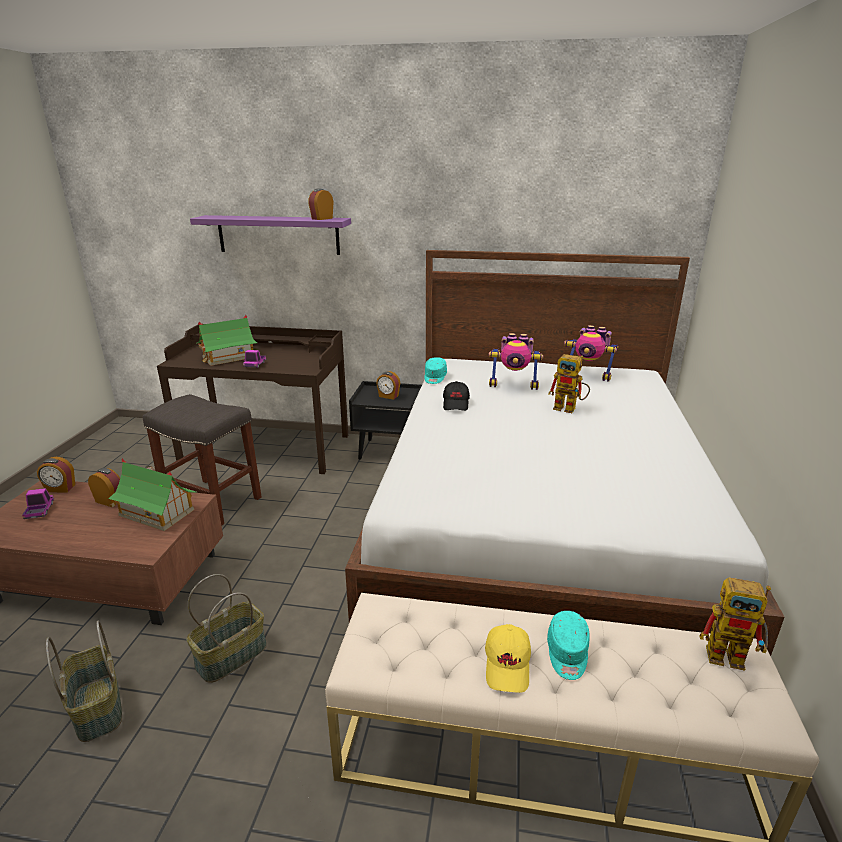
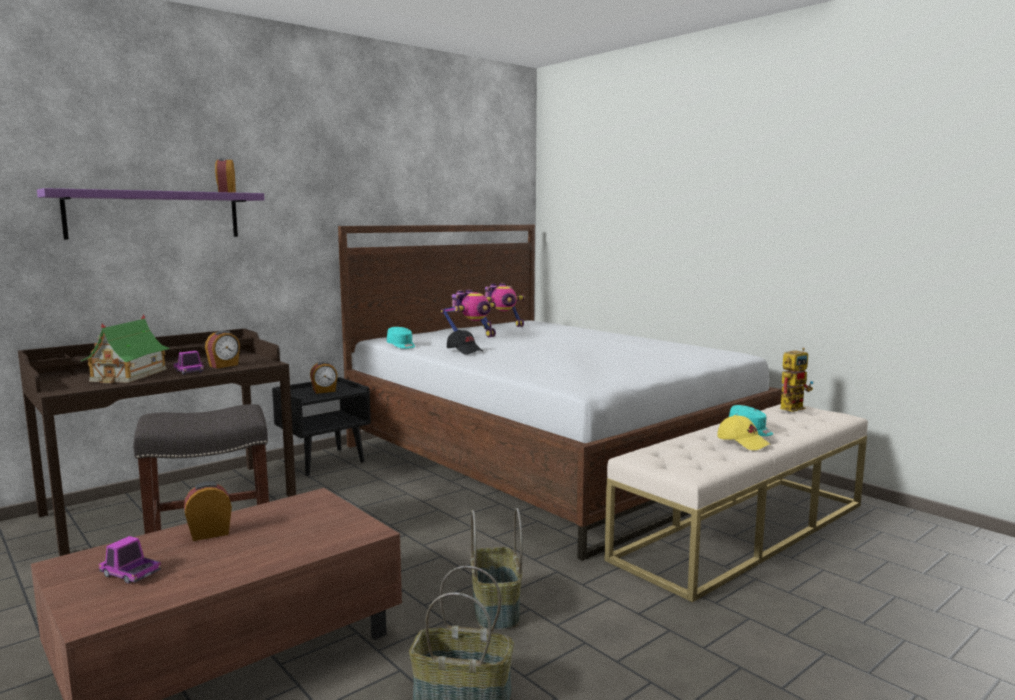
camera: 50 degrees left, 15 degrees down
(60, 488) = (98, 556): alarm clock -> alarm clock (224, 365)
(156, 512) = (296, 516): toy house -> none
(569, 409) = (540, 339): toy robot -> none

